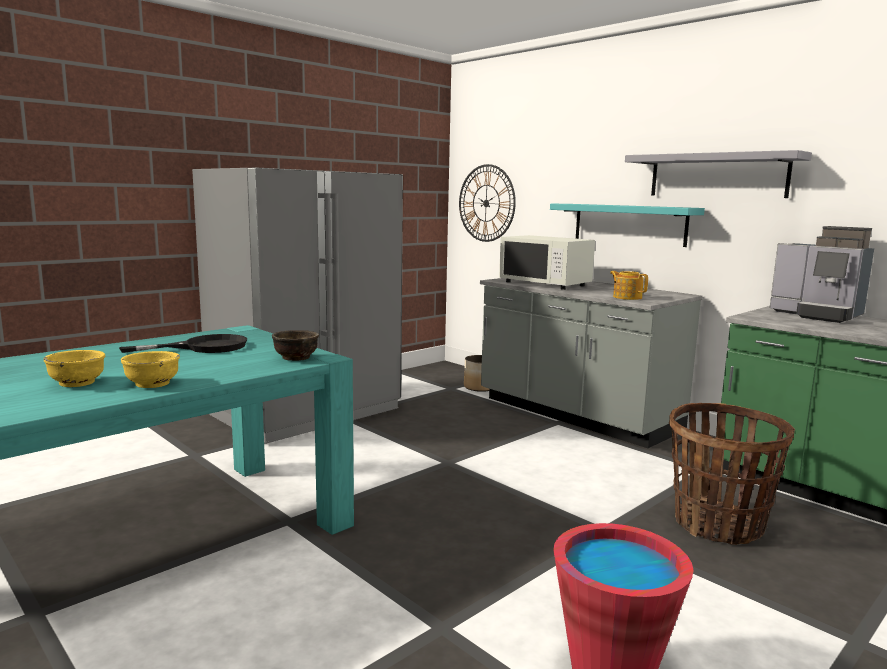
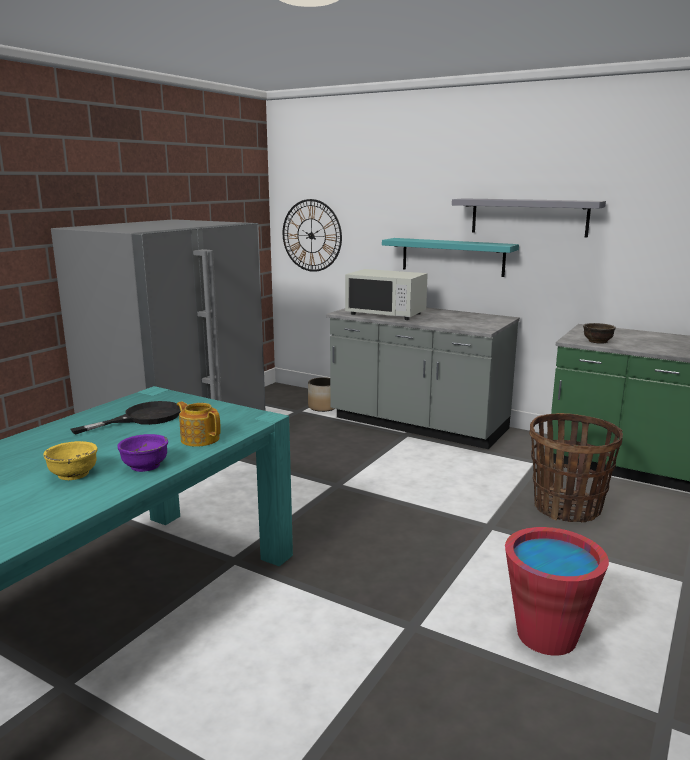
camera: 15 degrees left, 5 degrees up
(152, 384) = (145, 466): yellow bowl -> purple bowl
(295, 358) = (240, 420): brown bowl -> brown bowl (597, 341)
(627, 297) = (465, 325): teapot -> teapot (200, 439)
(817, 315) = (617, 333): coffee machine -> none

